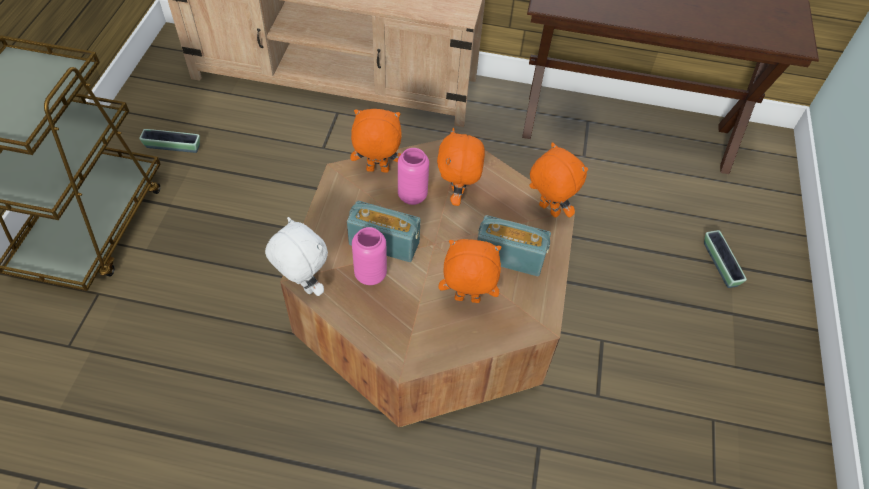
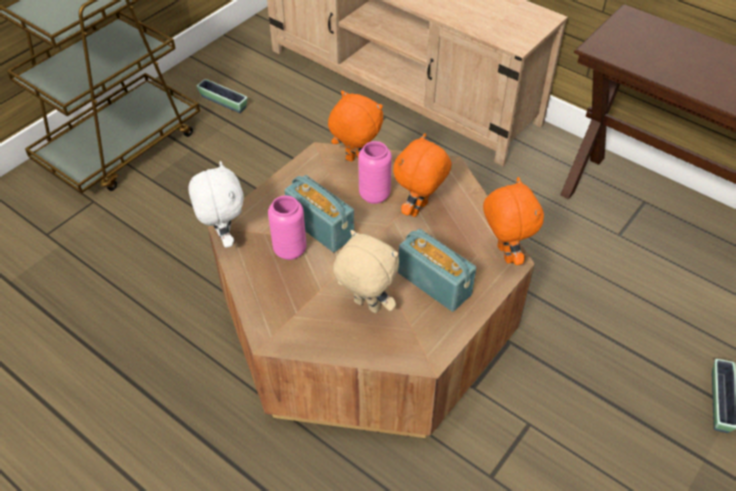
camera: 30 degrees right, 5 degrees down
(466, 300) = (365, 306): orange plush toy -> beige plush toy

